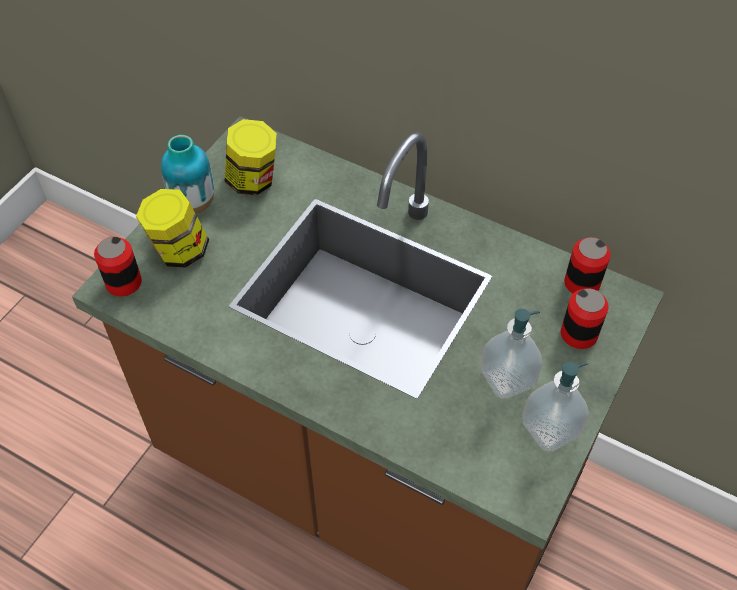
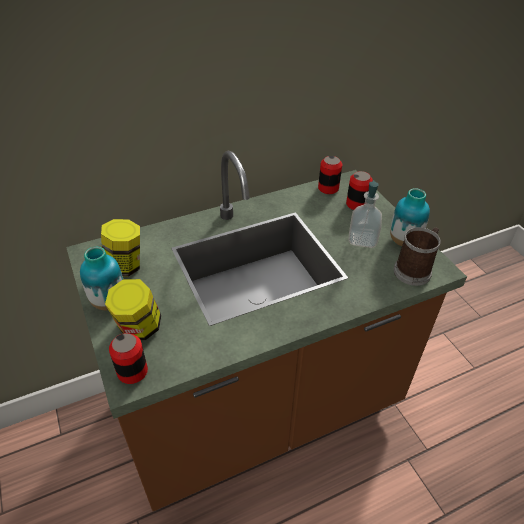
camera: 55 degrees left, 10 degrees down
(500, 468) = (414, 270): none -> mug
(550, 428) = (403, 241): soap dispenser -> vase

